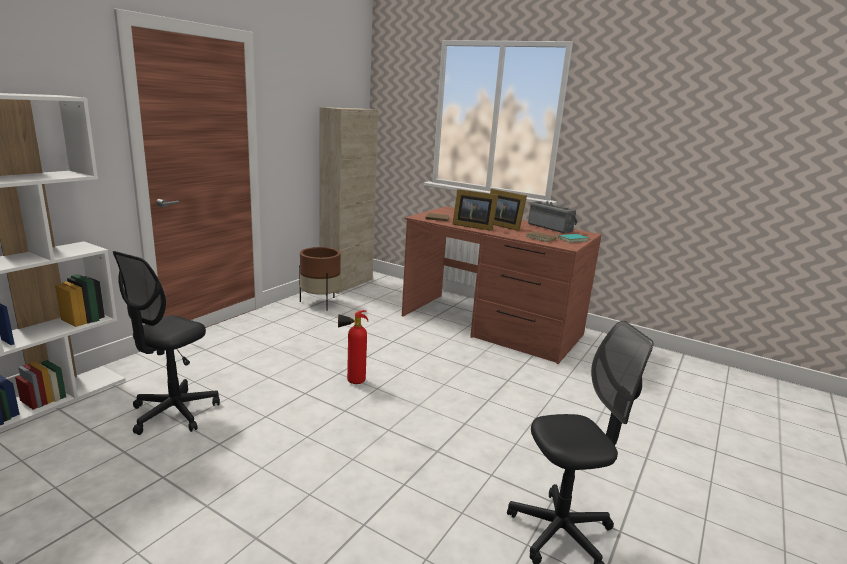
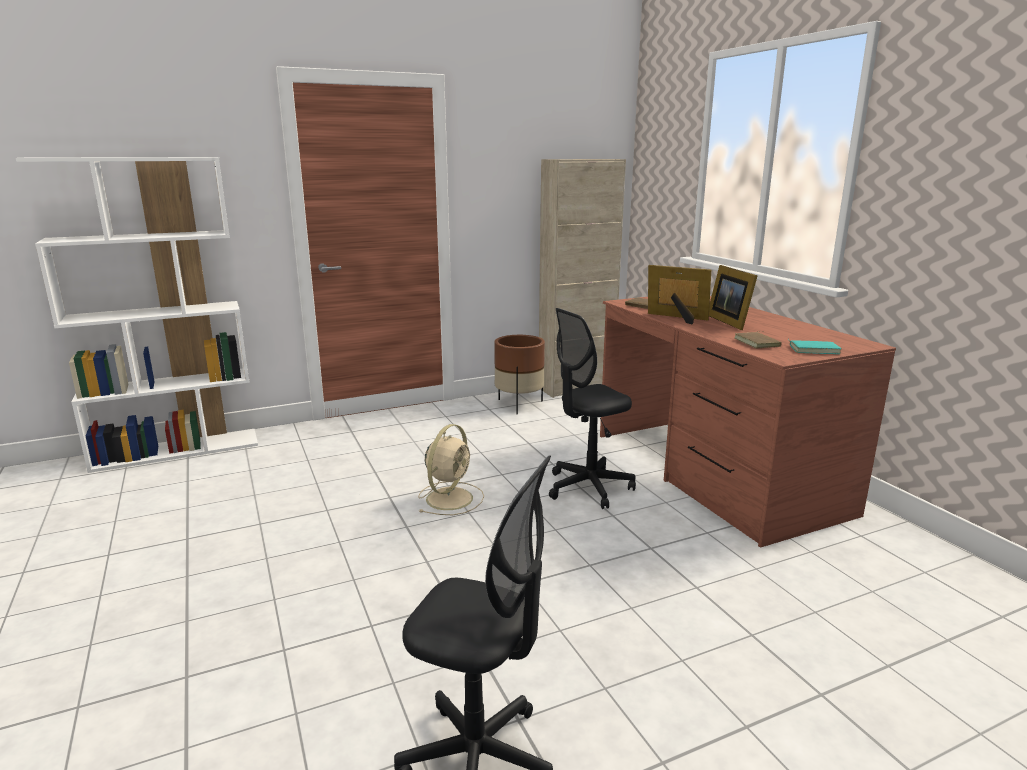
camera: 35 degrees right, 0 degrees up
(174, 413) = (259, 484): black office chair -> black office chair (588, 488)
(351, 381) = (450, 498): fire extinguisher -> beige fan
(472, 226) = (677, 318): picture frame -> picture frame turned 150 degrees clockwise
(551, 228) = (811, 331): radio -> none

